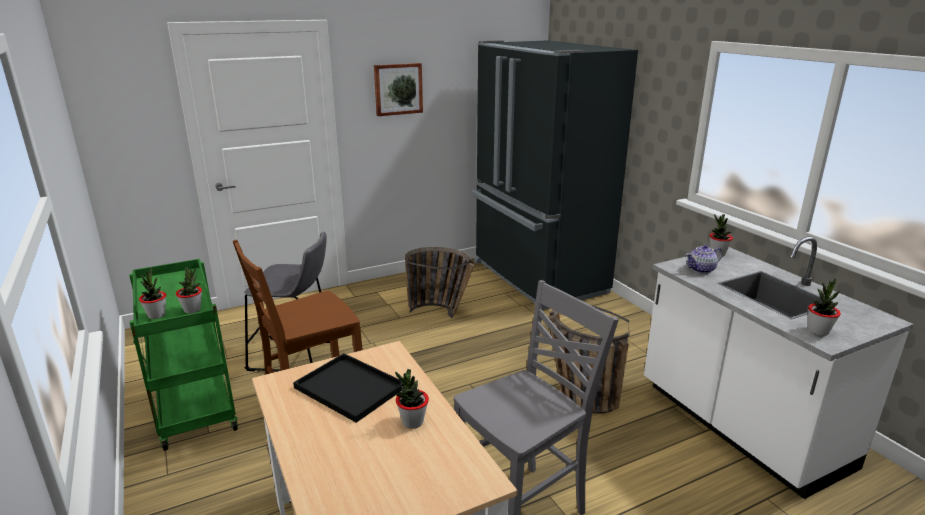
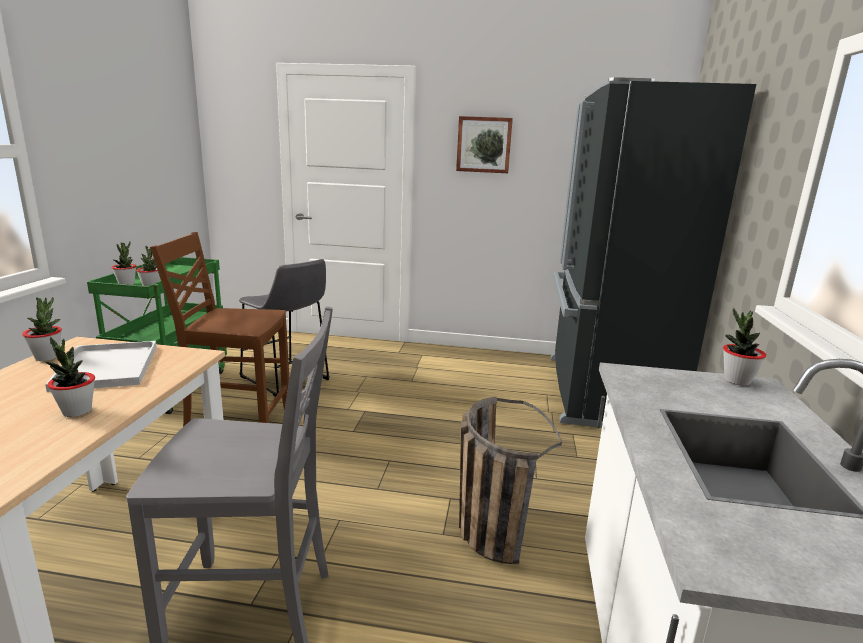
camera: 35 degrees right, 5 degrees down
(347, 387) = (106, 366): black tray -> white tray
(442, 313) = (455, 390): basket -> none
(702, 269) = (666, 388): teapot -> none
(818, 331) = (732, 539): potted plant -> potted plant (47, 357)

